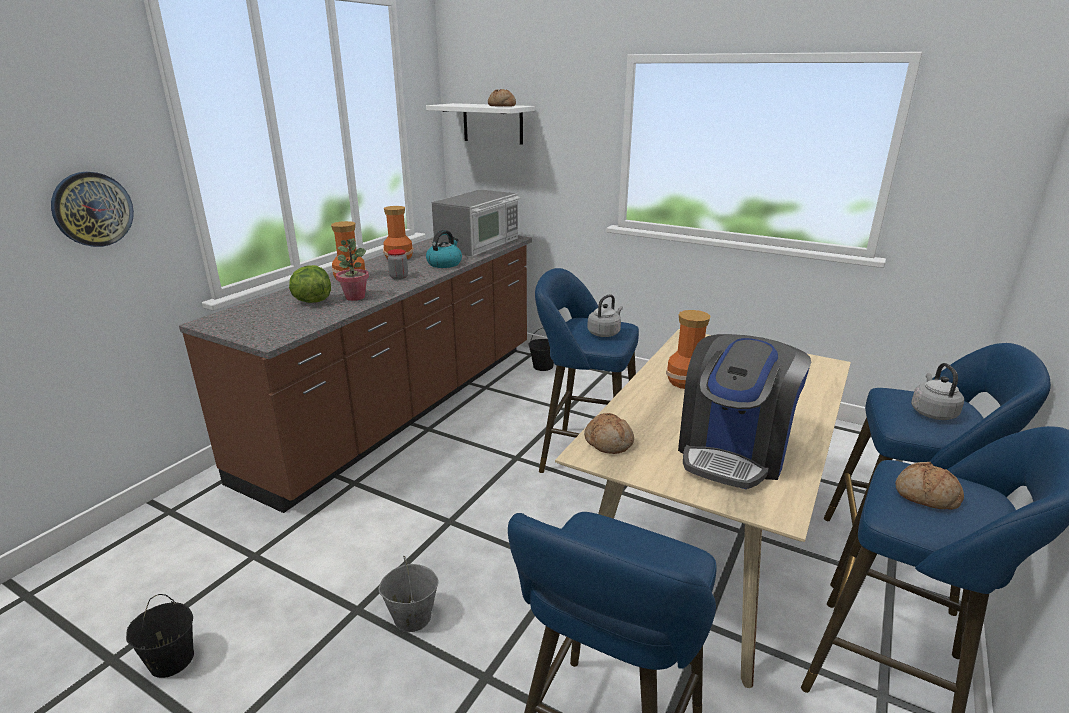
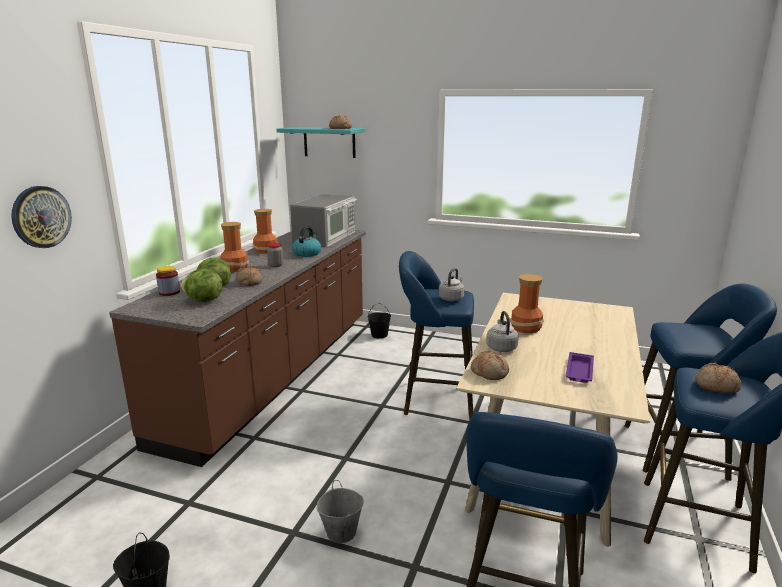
camera: 10 degrees left, 5 degrees down
(258, 305) = (169, 292): none -> jar
(289, 318) = (203, 301): none -> lettuce
(355, 297) = (249, 282): potted plant -> bread
(493, 123) = (329, 142): white shelf -> turquoise shelf
(733, 452) = (579, 371): coffee machine -> purple tray
(932, 412) = (699, 335): grey kettle -> grey kettle (501, 347)

